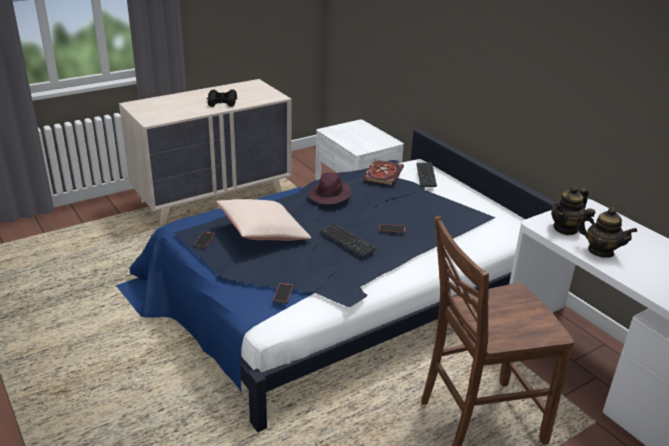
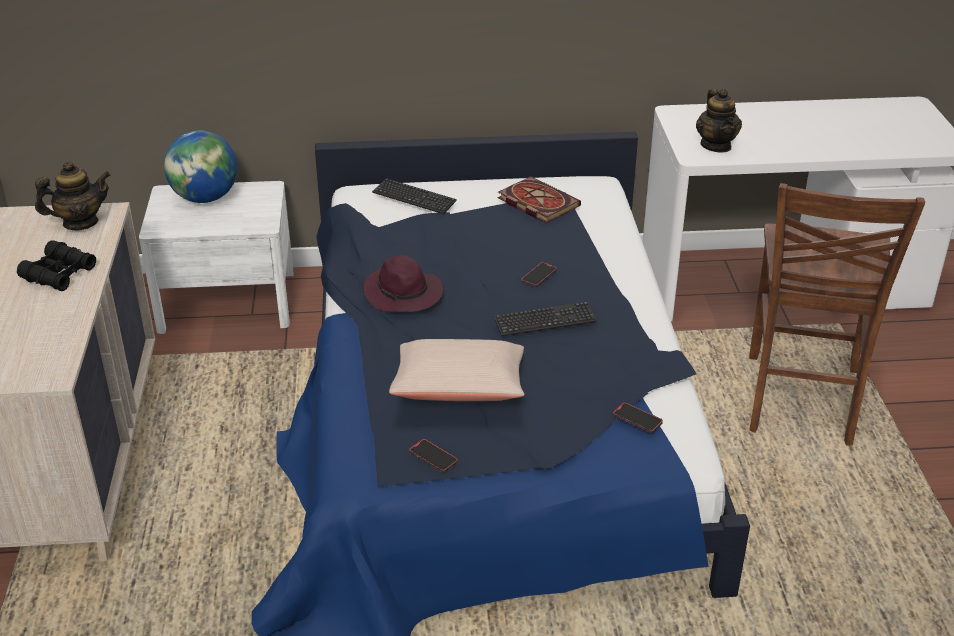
camera: 60 degrees left, 5 degrees up
(365, 132) = (205, 198): none -> globe
(383, 174) = (377, 228): book -> book (536, 202)
(600, 251) = (775, 146): teapot -> teapot (80, 223)

